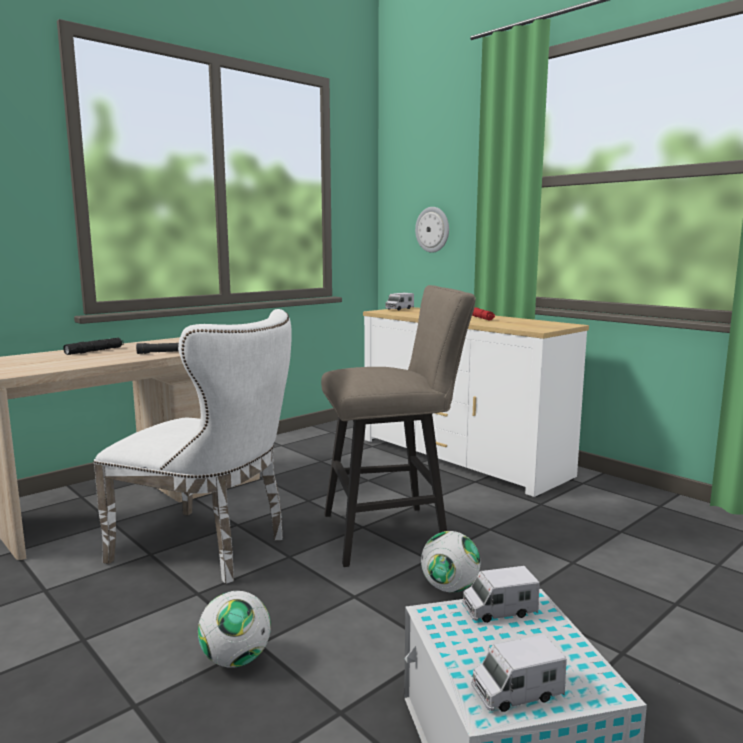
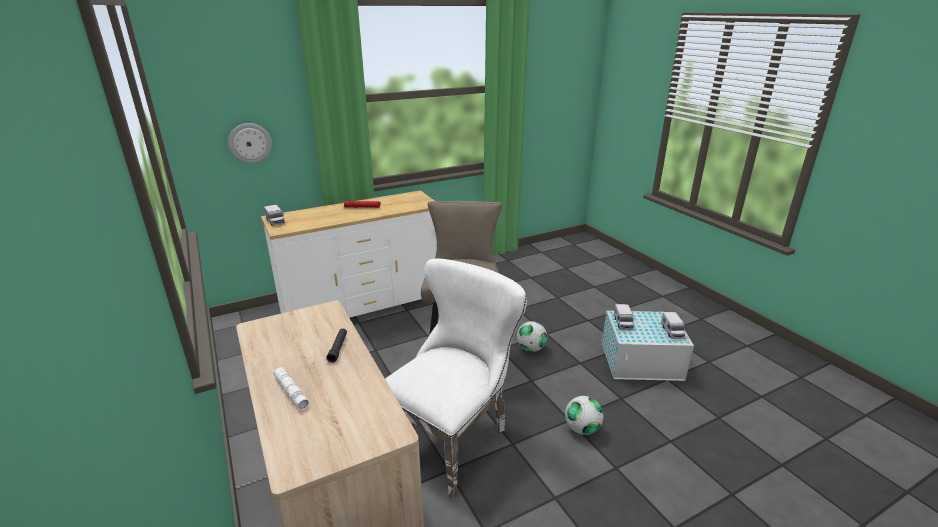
camera: 75 degrees left, 15 degrees up
(94, 351) = (291, 392): black flashlight -> white flashlight

